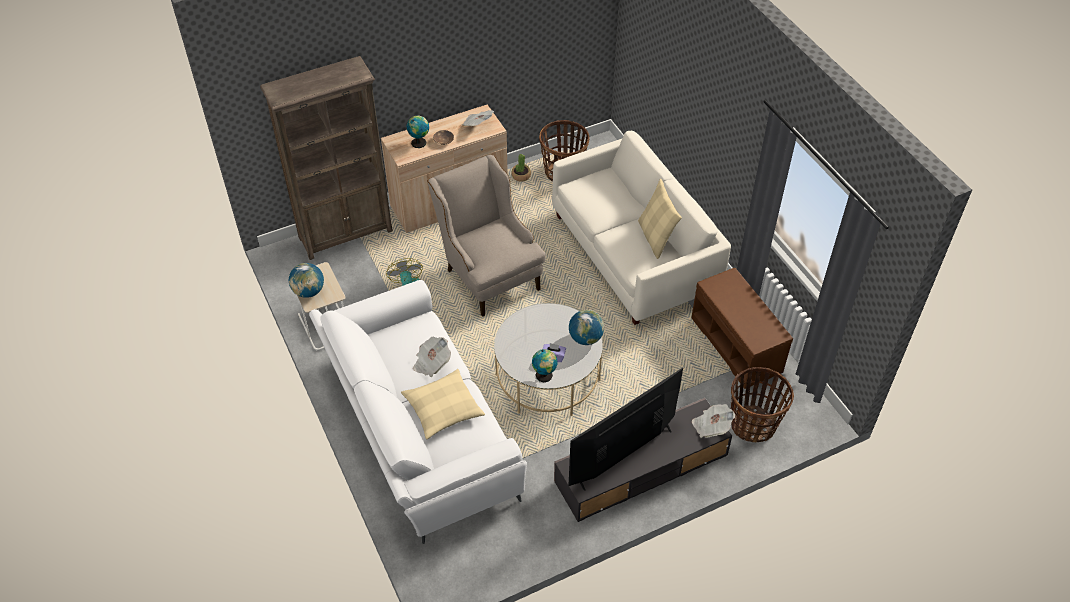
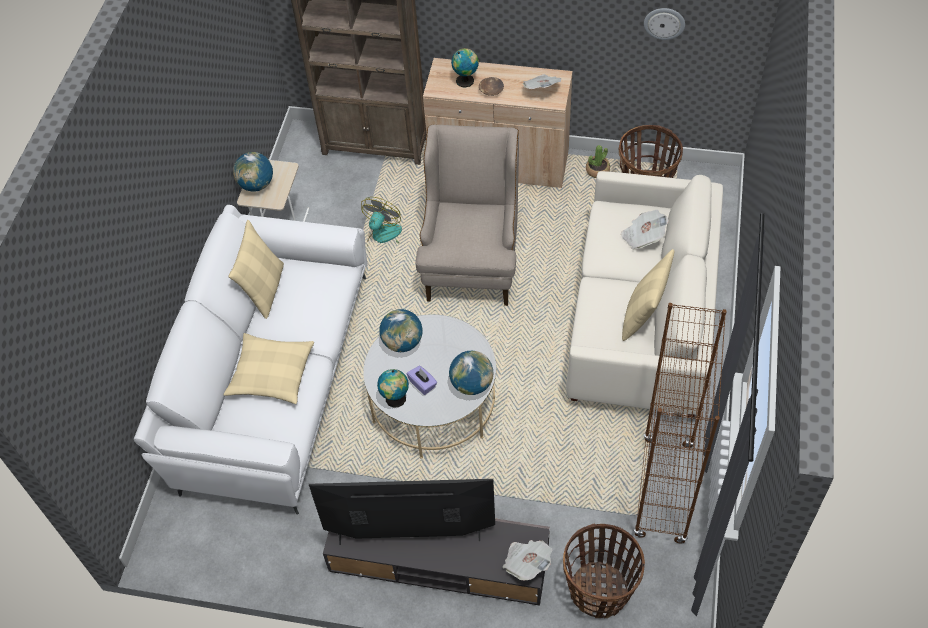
camera: 40 degrees right, 5 degrees up
(382, 358) = (264, 289): none -> beige pillow
(431, 363) = (302, 321): newspaper -> newspaper (643, 237)
(515, 339) = (402, 342): none -> globe
(546, 39) = (664, 23): none -> wall clock
(737, 345) = (664, 491): brown bench -> brown bookcase

